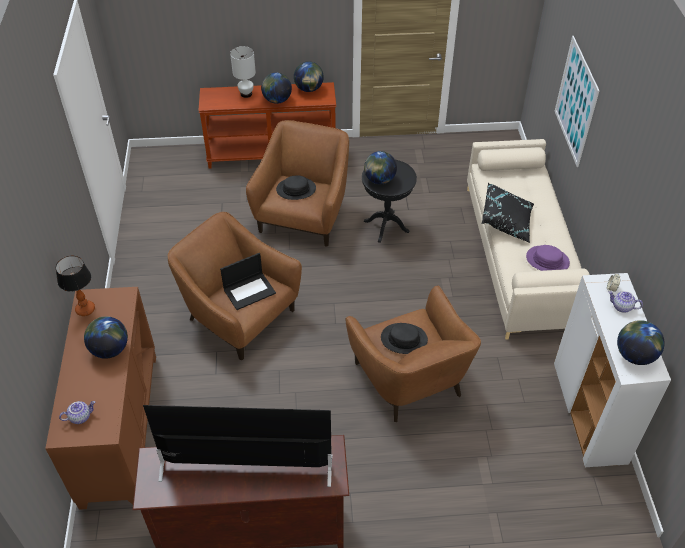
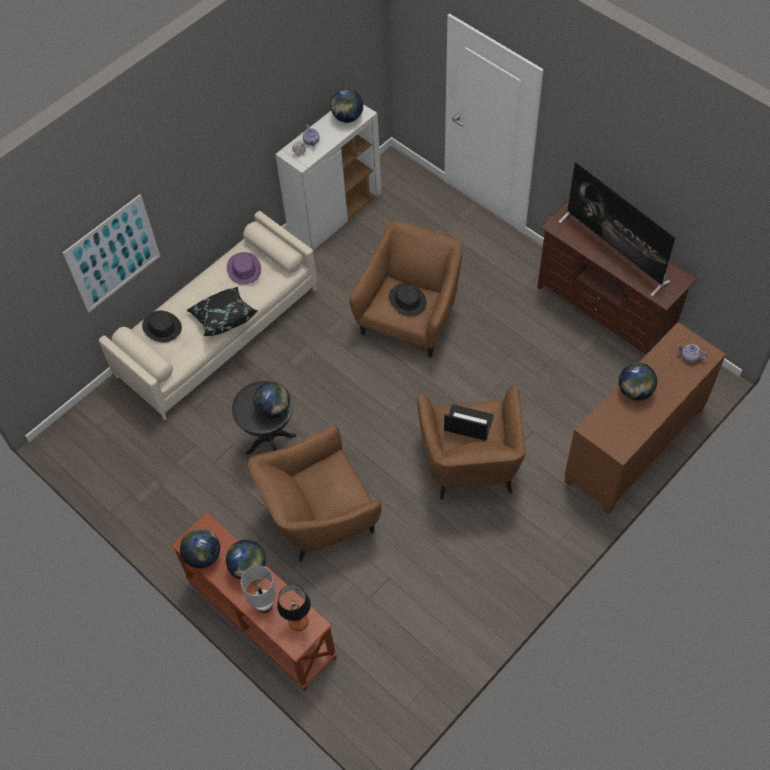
camera: 130 degrees left, 10 degrees up
(85, 309) = (628, 440): table lamp -> table lamp (298, 622)
(296, 189) = (327, 490): black hat -> black hat (162, 327)

